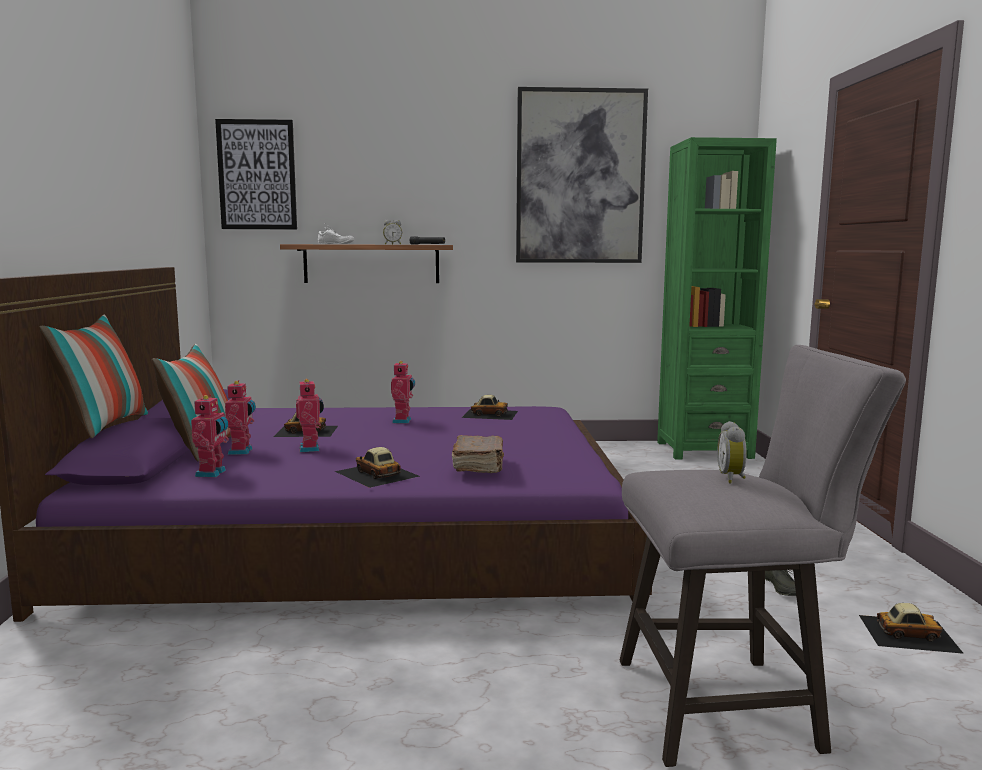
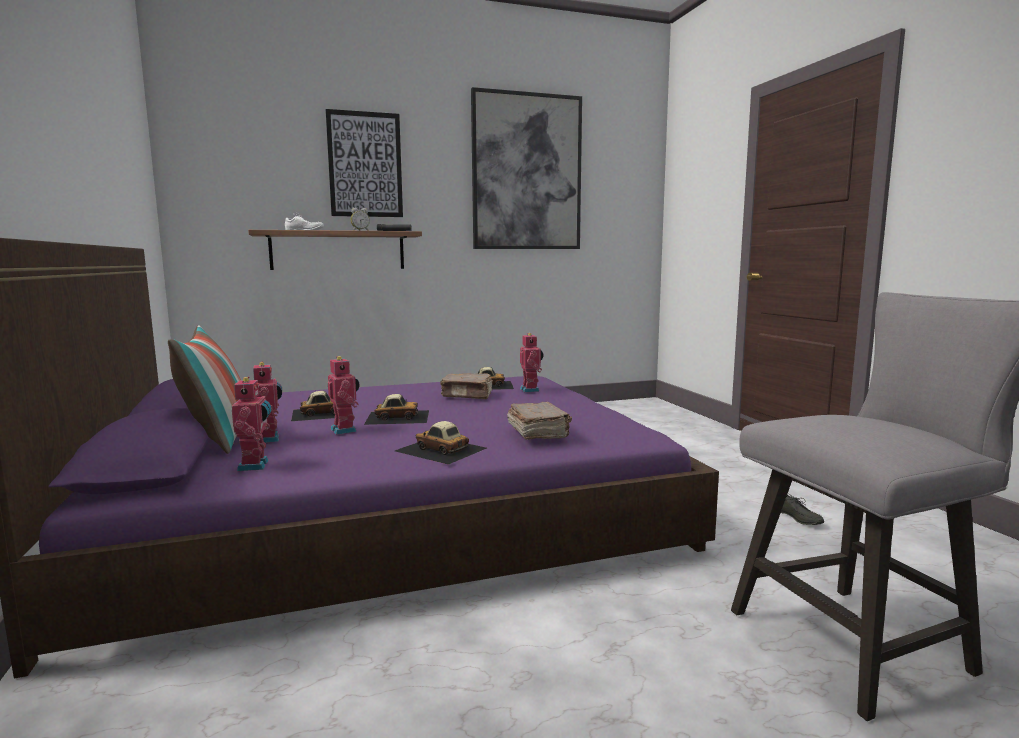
camera: 15 degrees left, 0 degrees up
(103, 426) = (106, 422): pillow -> none
(257, 175) = (215, 160): picture -> picture (365, 165)
(403, 421) = (413, 397): toy robot -> toy robot (531, 390)
(457, 424) = (467, 396): none -> brown book
(704, 450) = (637, 407): green bookcase -> none
(732, 478) = (870, 420): alarm clock -> none
(908, 633) = (925, 545): toy car -> toy car (397, 417)

